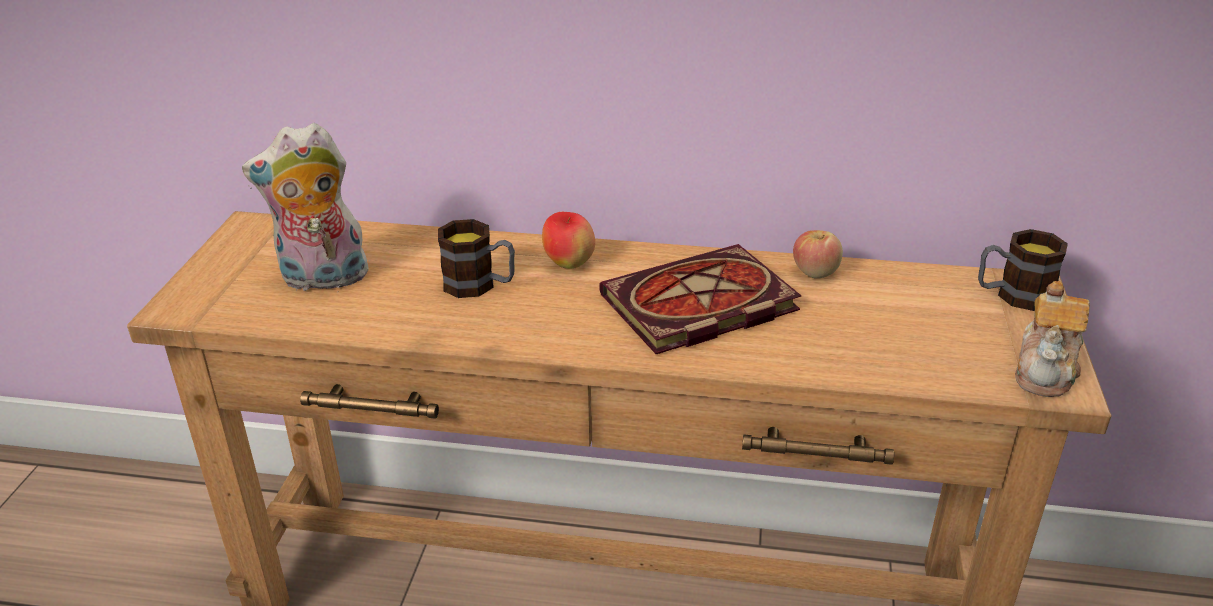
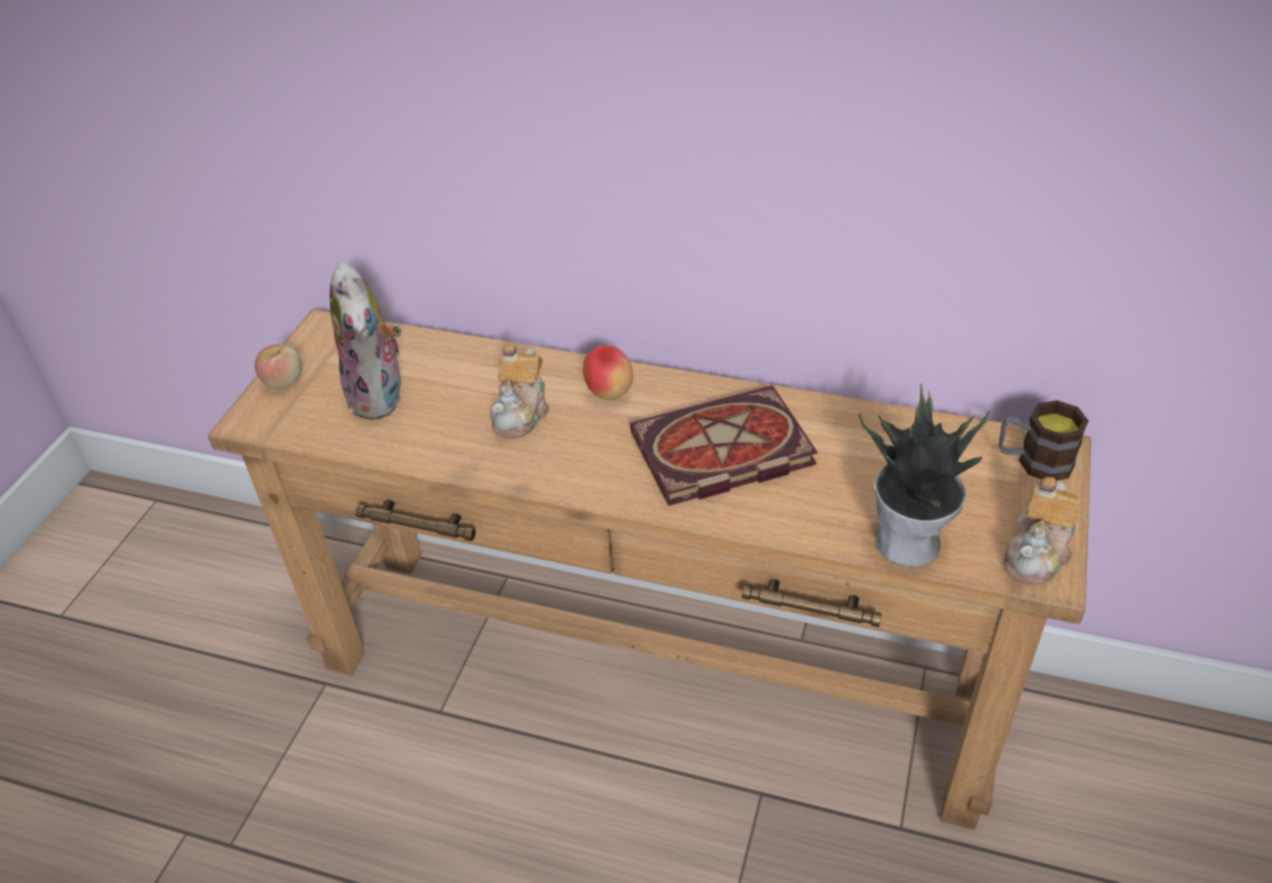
camera: 10 degrees right, 10 degrees up
(322, 280) = (381, 396): plush toy -> plush toy turned 105 degrees counterclockwise
(479, 285) = (522, 413): mug -> teapot
(815, 272) = (844, 419): apple -> apple (284, 381)
(916, 371) = (910, 544): none -> potted plant

